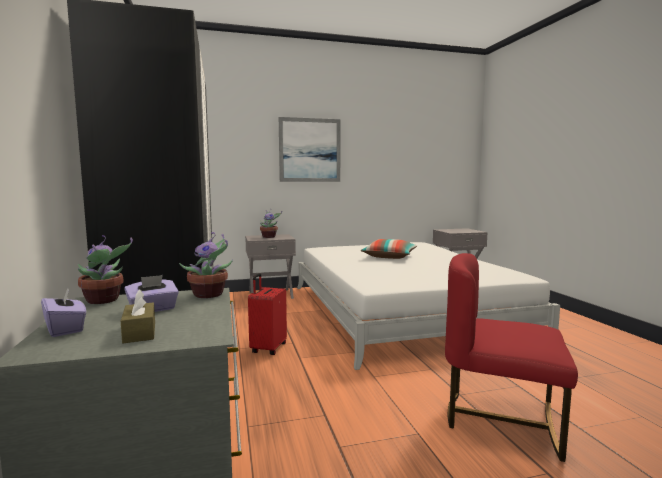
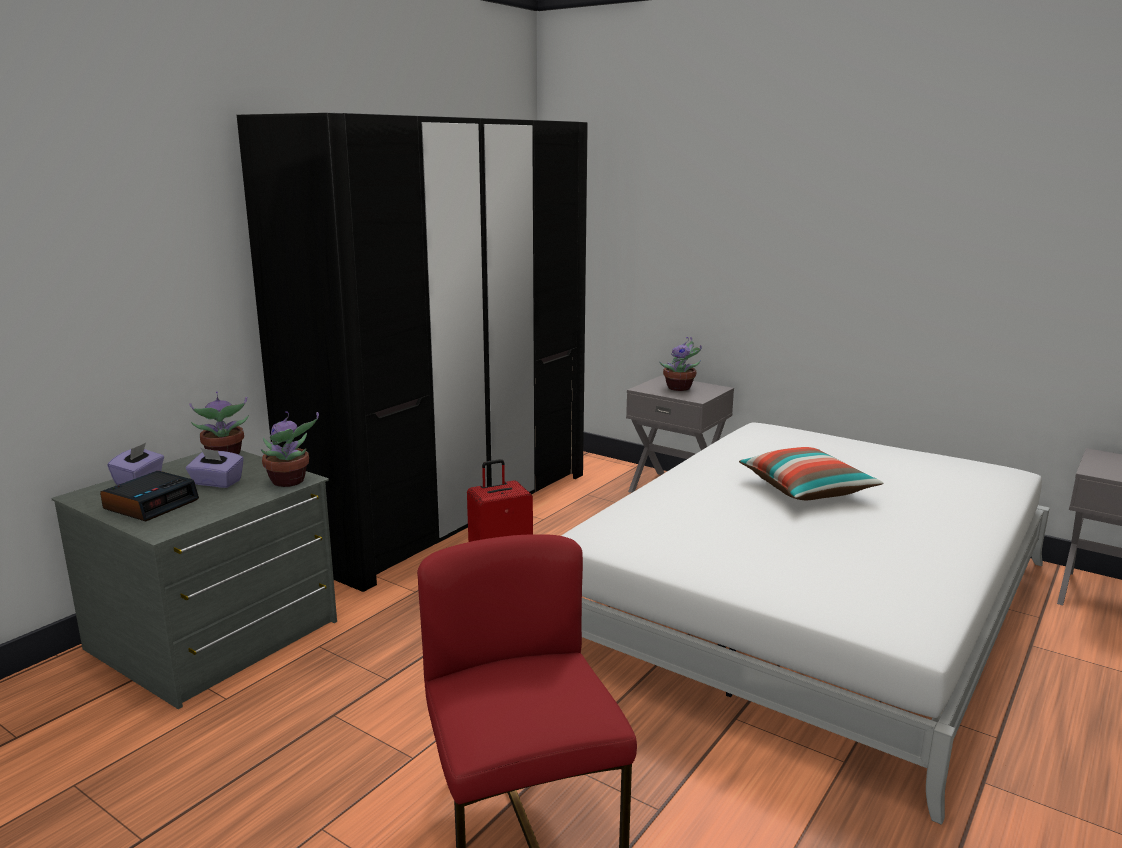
camera: 50 degrees right, 10 degrees up
(139, 332) = (151, 504): brown tissue box -> alarm clock
(310, 150) = (792, 226): picture -> none

